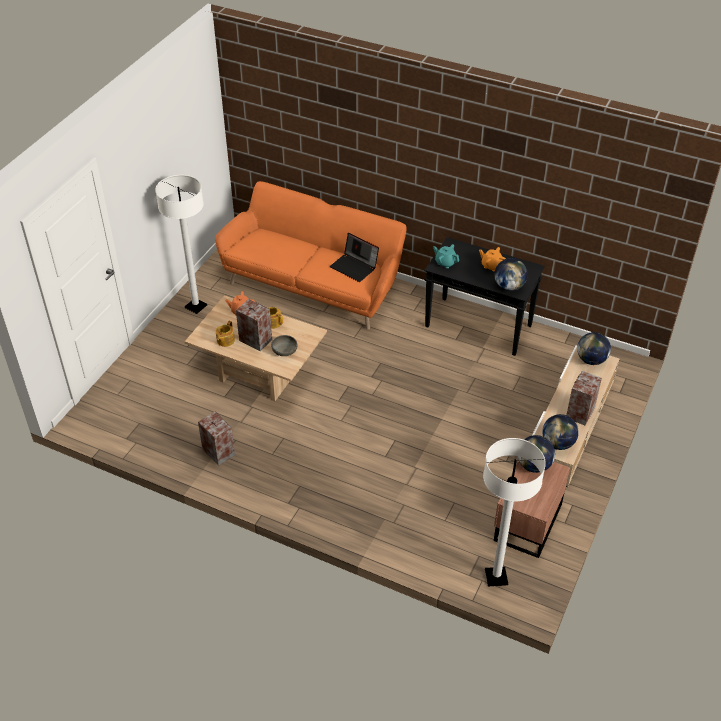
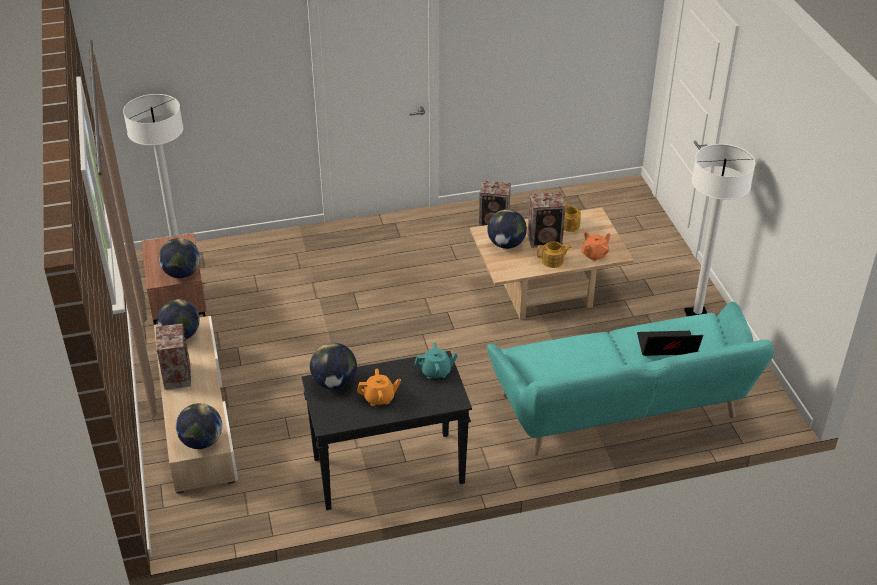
camera: 140 degrees right, 5 degrees down
(284, 351) = (506, 244): grey bowl -> globe
(314, 284) = (622, 410): orange sofa -> turquoise sofa
(355, 267) = (560, 371): laptop -> laptop (666, 348)

